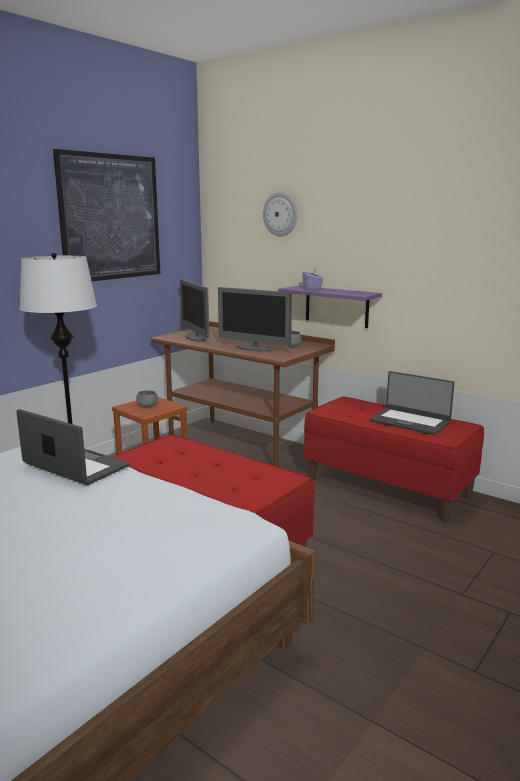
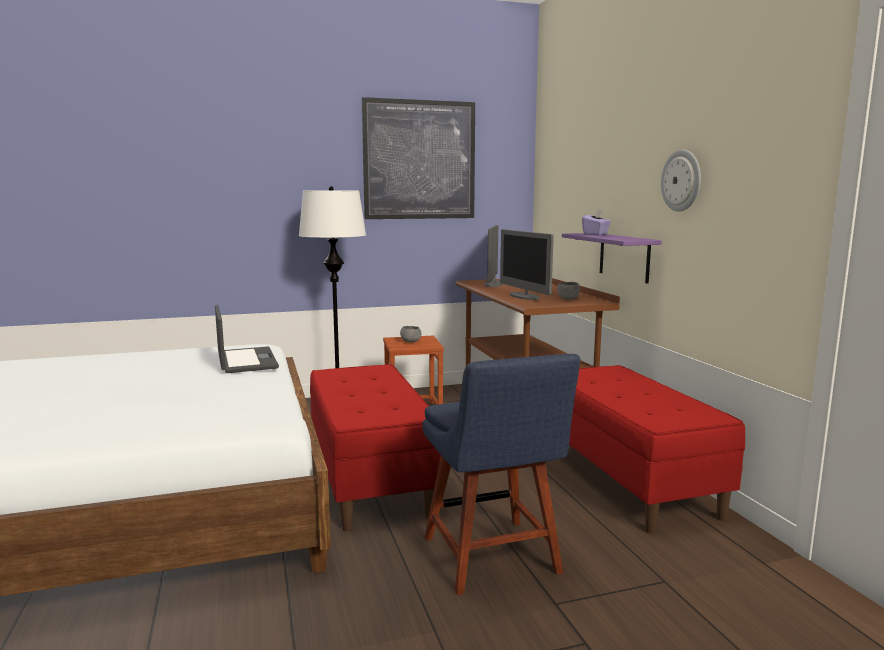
camera: 35 degrees right, 5 degrees down
(280, 214) = (586, 153): wall clock -> wall clock (682, 180)
(387, 579) = (493, 559): none -> blue chair
(410, 421) = (650, 399): laptop -> none

